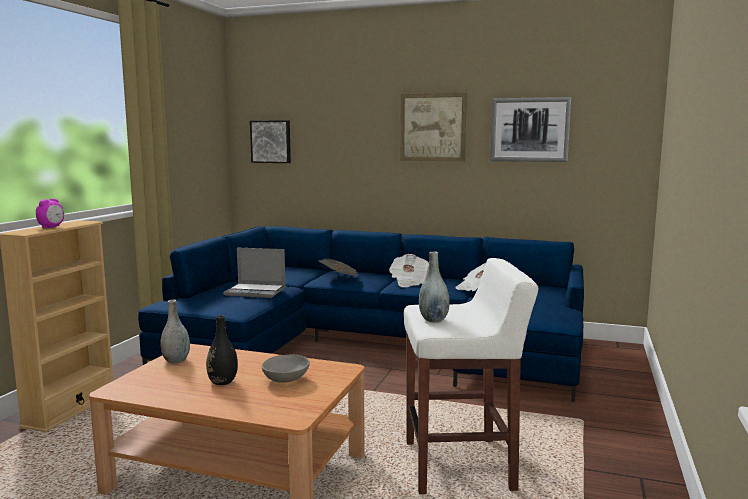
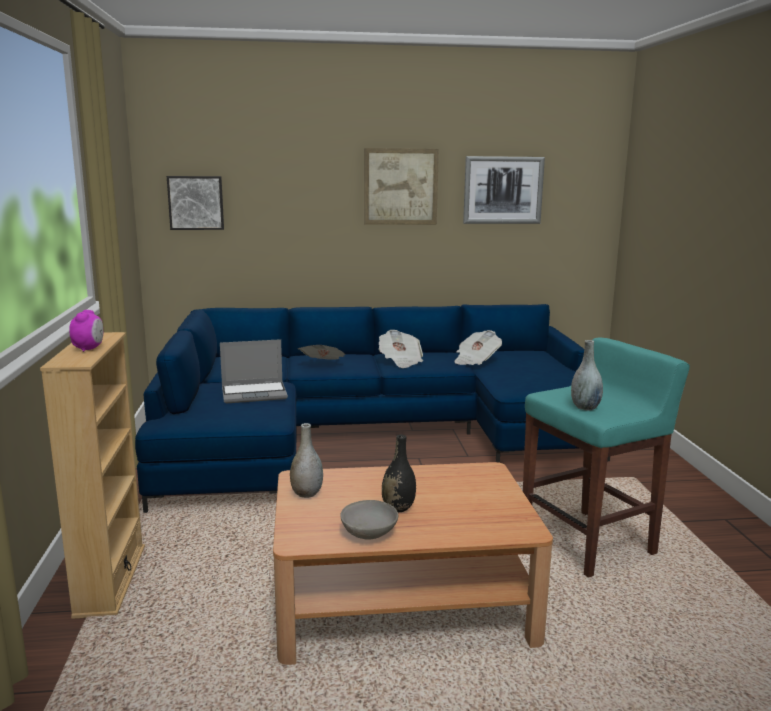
camera: 25 degrees left, 5 degrees up
(286, 379) = (456, 492): grey bowl -> grey bowl (369, 533)
(460, 466) = (589, 542): white stool -> turquoise stool

